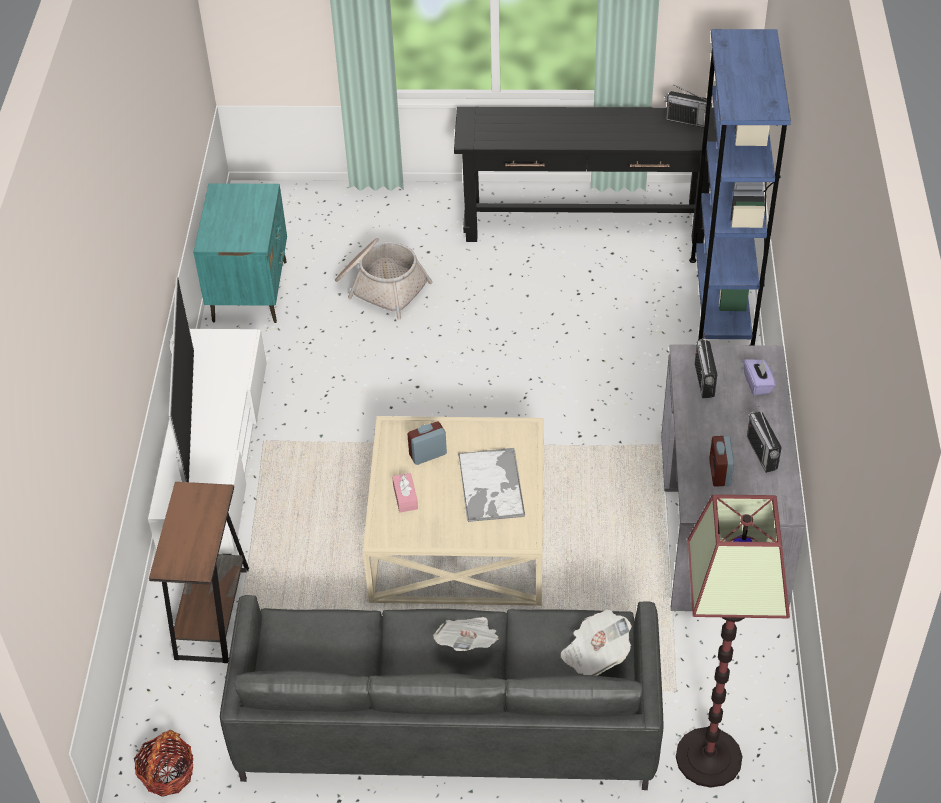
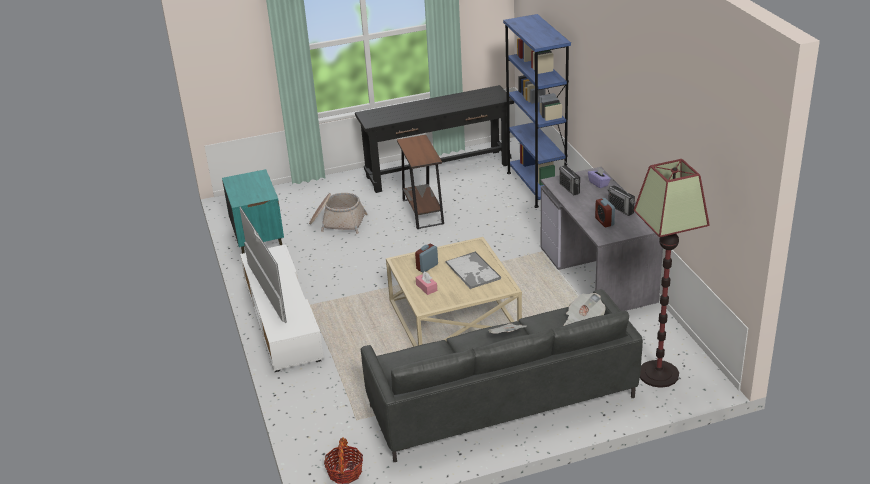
camera: 20 degrees left, 15 degrees down
(212, 613) = (326, 390): brown side table -> brown side table (423, 212)
(686, 120) = (487, 93): radio -> none

